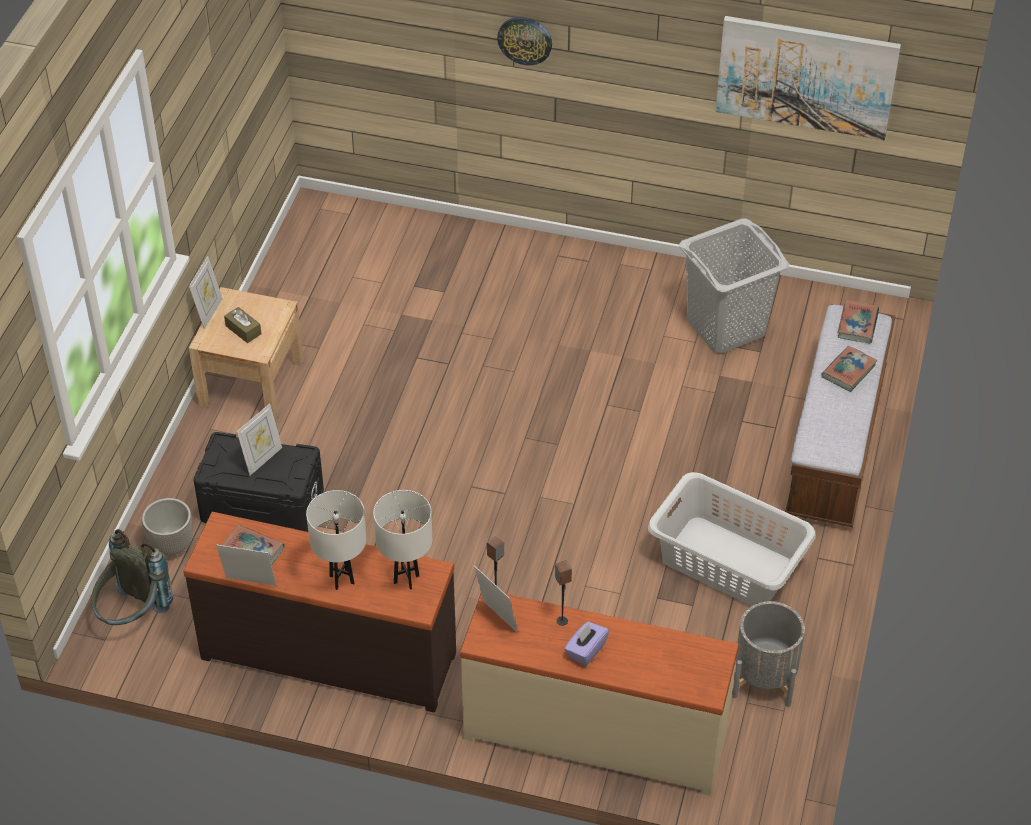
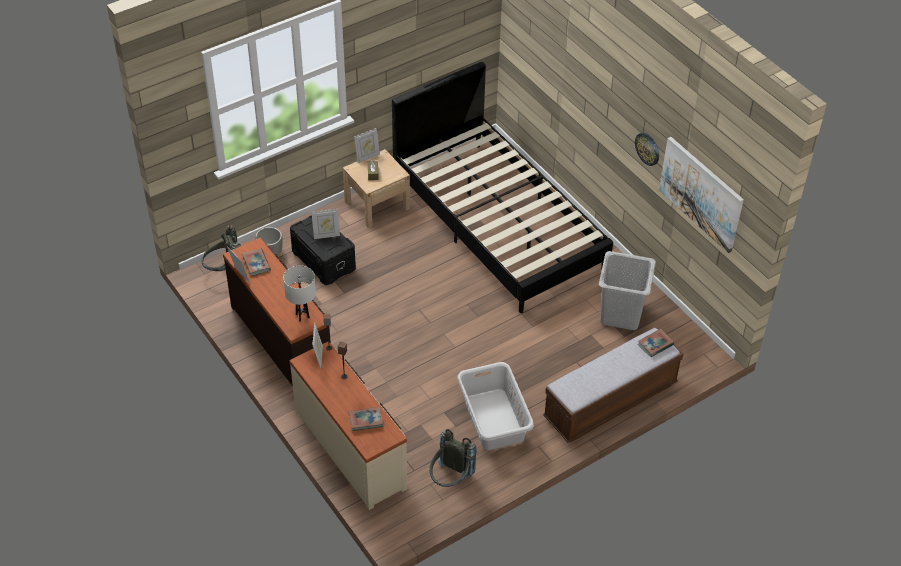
camera: 40 degrees right, 0 degrees up
(341, 579) = (277, 298): white table lamp -> none
(444, 307) = (498, 223): none -> black bed
(525, 40) = (589, 101): wall clock -> wall clock (647, 148)
(586, 651) = (339, 395): purple tissue box -> none
(764, 679) = (450, 480): grey planter -> grey backpack
(848, 371) = (623, 363): book -> book (366, 420)

